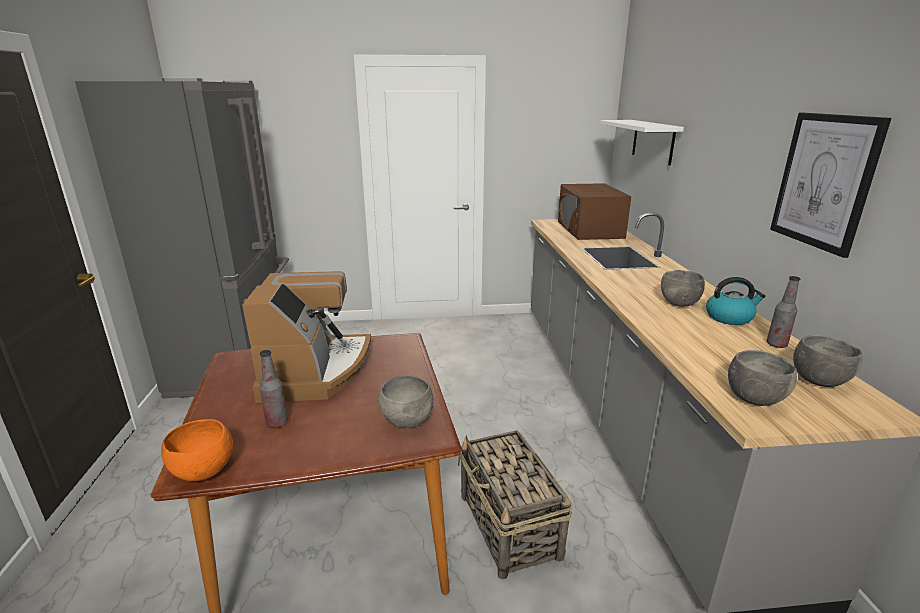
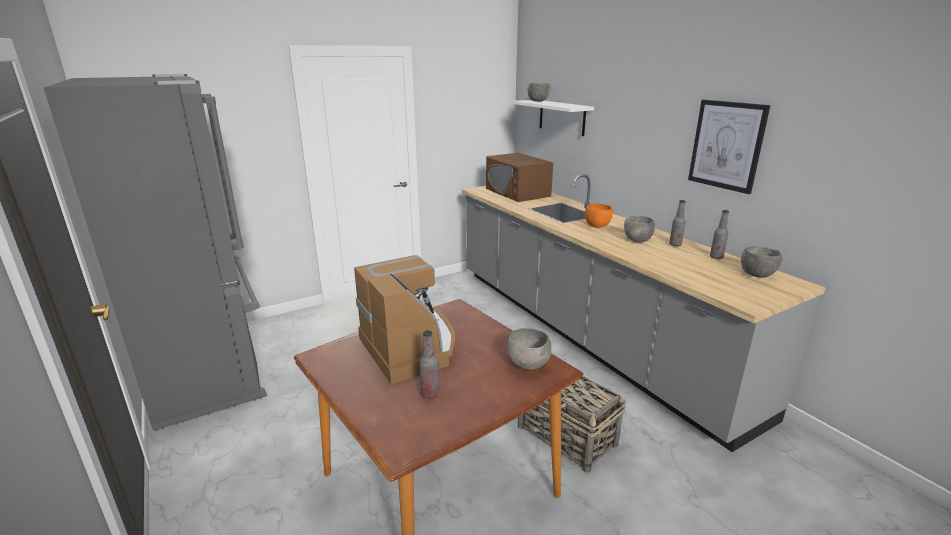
camera: 25 degrees left, 0 degrees up
(205, 472) = (417, 445): orange bowl -> orange bowl (597, 226)
(729, 317) = (675, 244): kettle -> bottle
(754, 399) = (737, 293): grey bowl -> grey bowl (538, 101)

